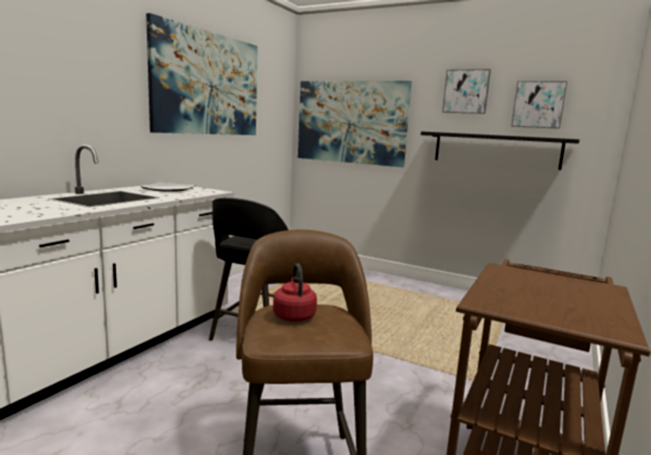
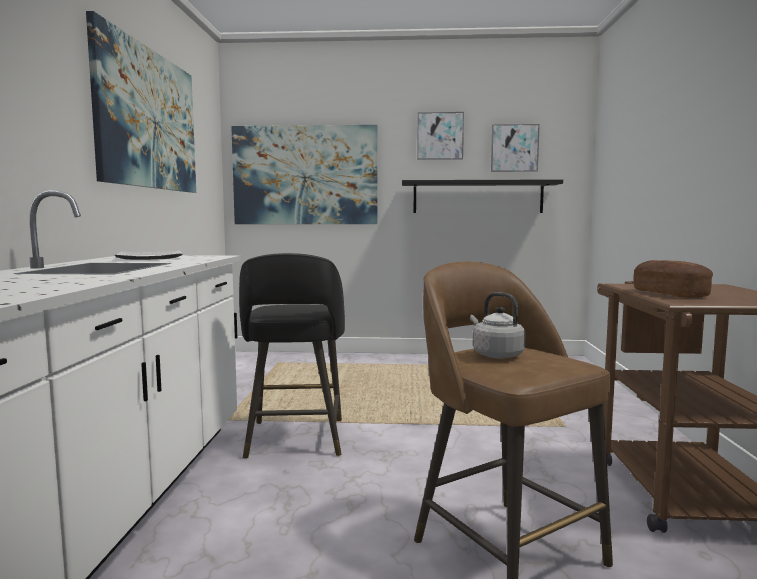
camera: 25 degrees left, 5 degrees down
(294, 315) = (495, 355): red kettle -> grey kettle
(506, 289) = (669, 294): none -> bread

